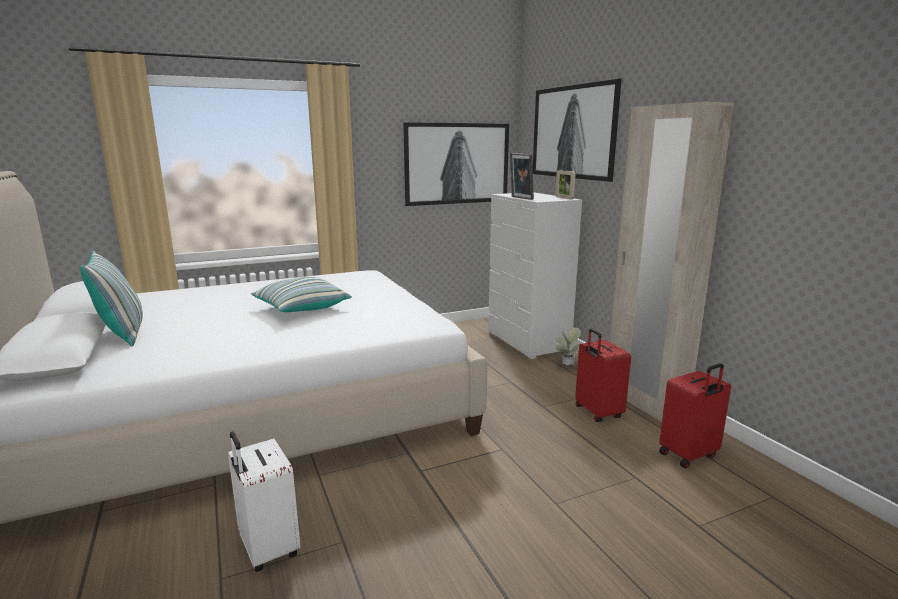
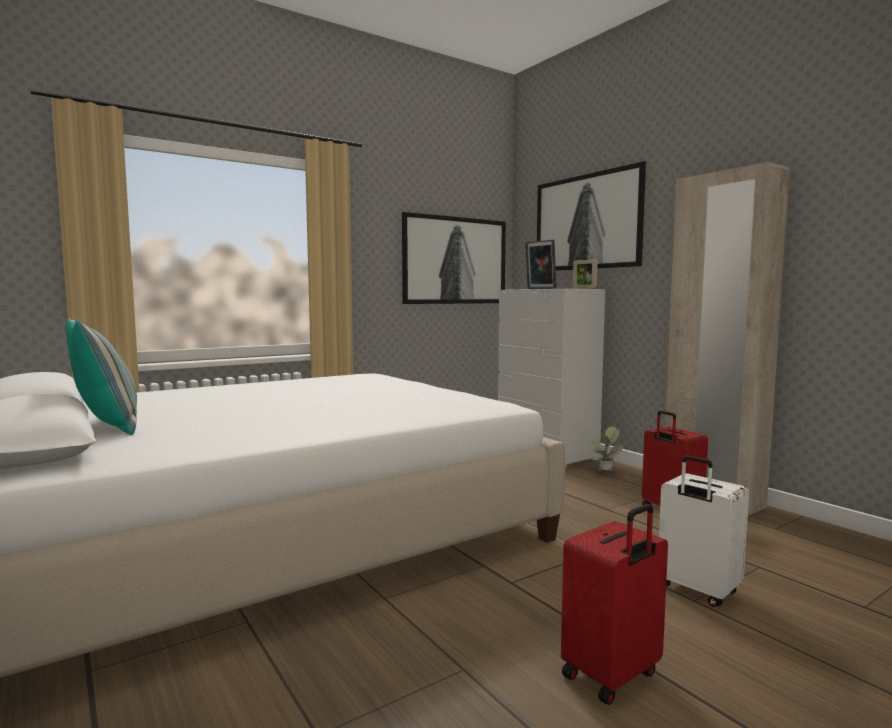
camera: 10 degrees left, 10 degrees down
(267, 549) = (365, 690): white suitcase -> white suitcase (696, 591)
(301, 309) = (326, 399): pillow -> none
(689, 455) = (796, 542): red suitcase -> red suitcase (612, 675)

